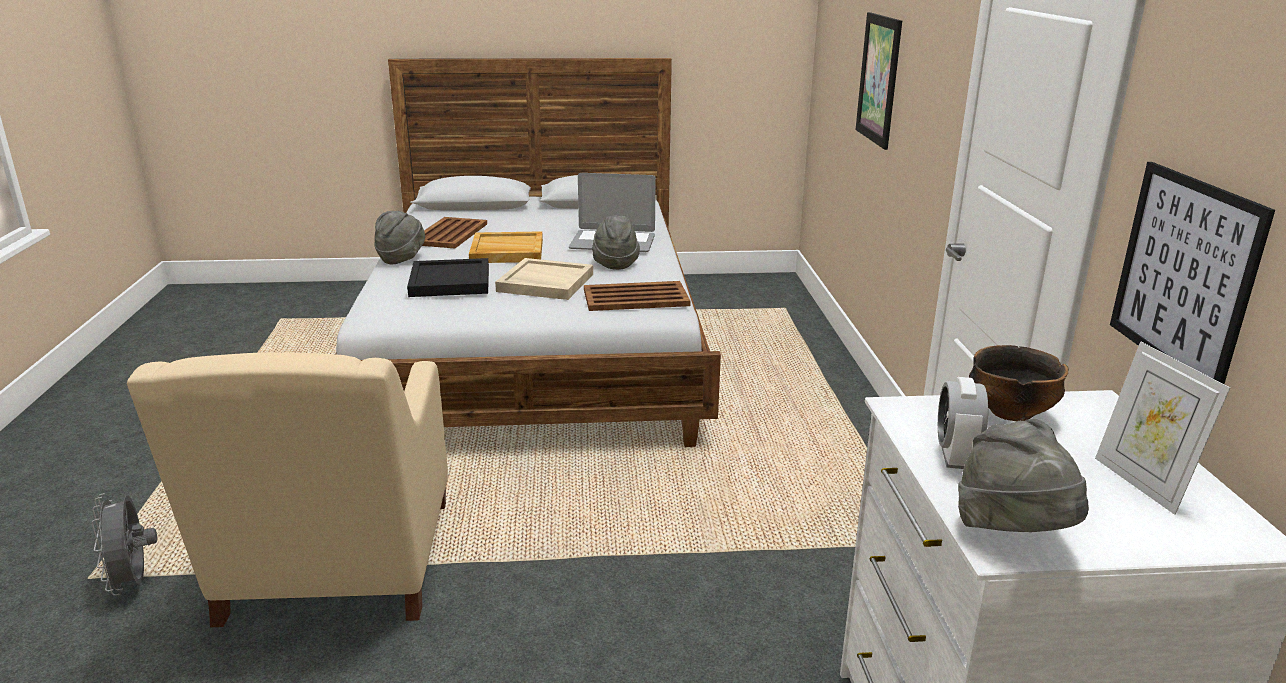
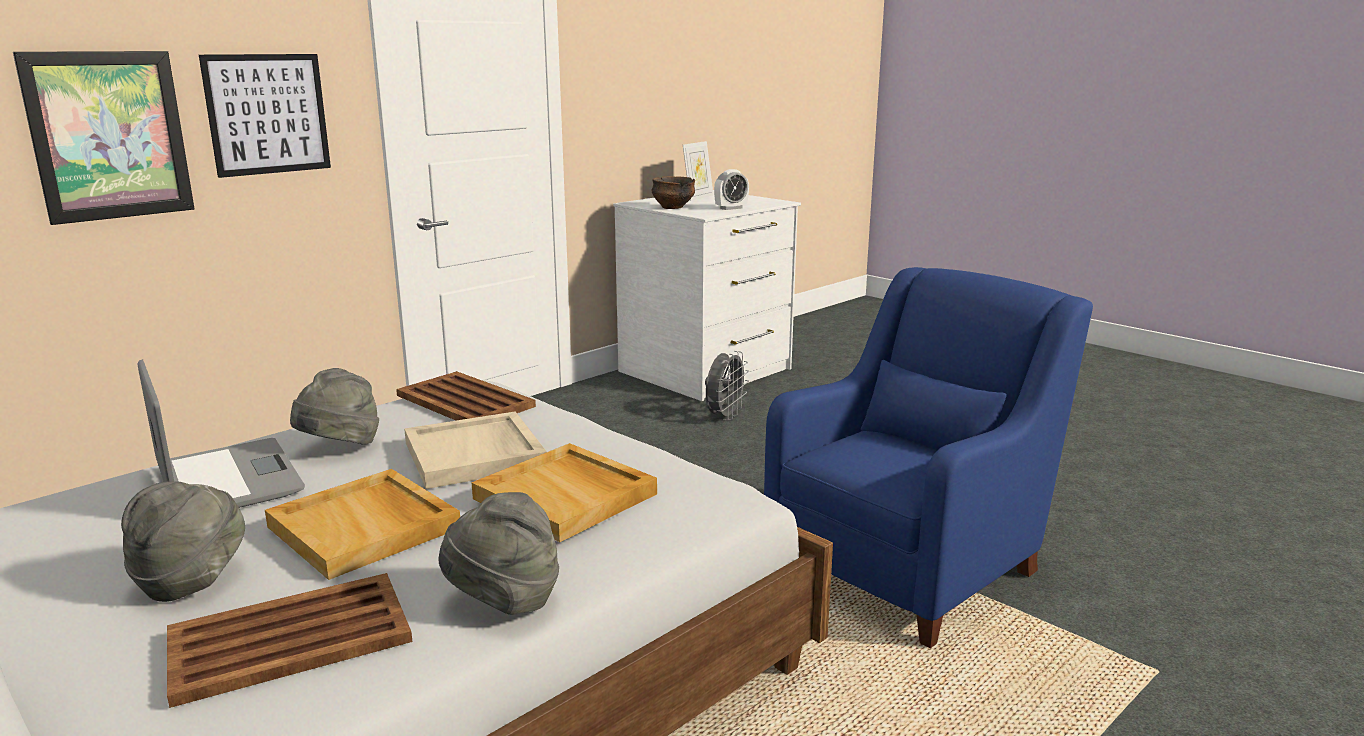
camera: 130 degrees left, 5 degrees down
(134, 582) = (1105, 641): grey fan -> grey fan (724, 416)
(336, 568) = (910, 563): beige armchair -> blue armchair
(449, 282) = (567, 496): black tray -> beige tray
(1013, 534) = (769, 202): grey hat -> grey hat (192, 580)
(1184, 274) = (626, 129): picture -> picture (267, 114)

